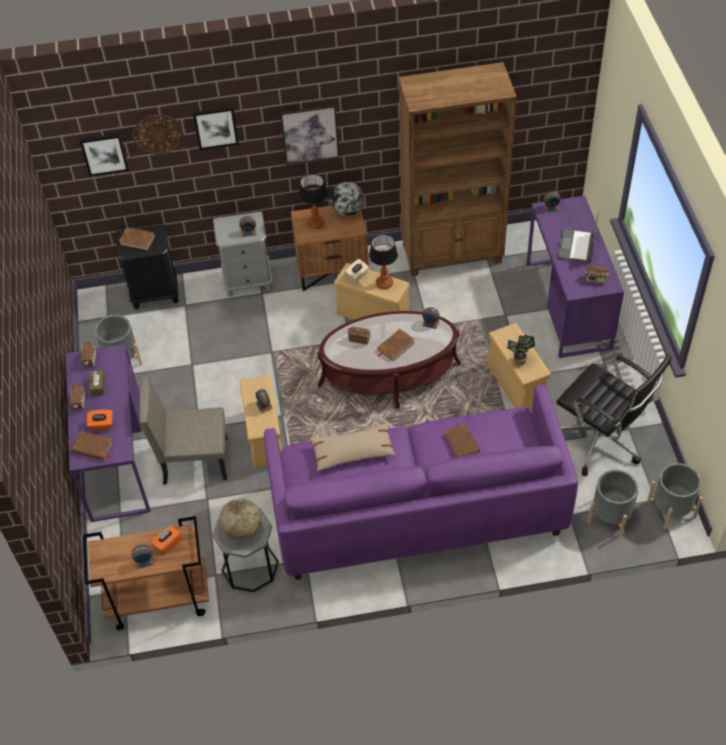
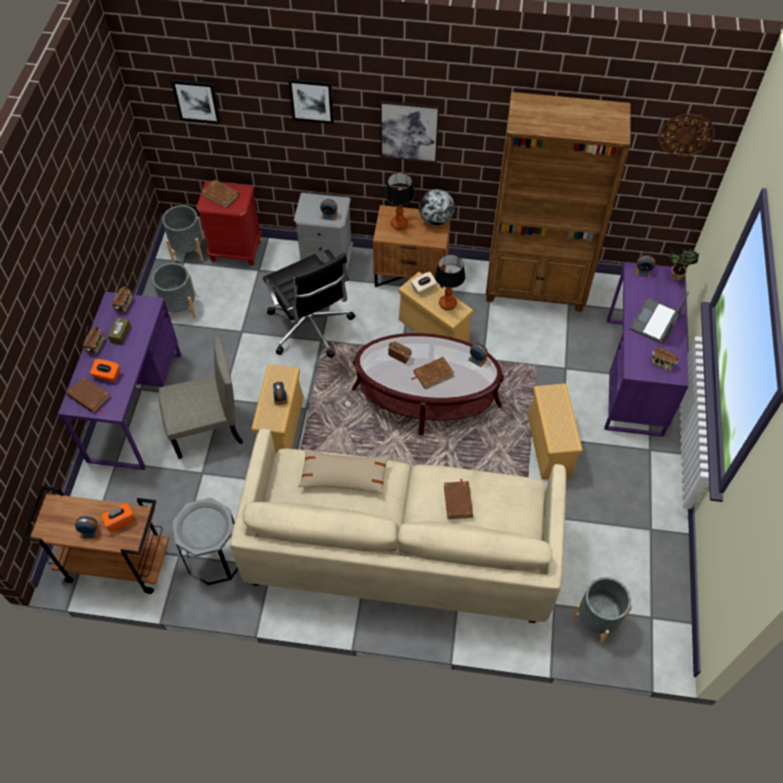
camera: 15 degrees right, 5 degrees up
(155, 293) = (236, 250): black nightstand -> red nightstand
(157, 133) = (251, 92): wall clock -> wall clock (686, 134)
(195, 460) = (206, 430): beige chair -> beige chair turned 150 degrees clockwise
(242, 530) = (204, 525): globe -> none
(417, 509) = (400, 549): purple sofa -> beige sofa
(519, 362) = (553, 427): potted plant -> potted plant (675, 277)
(600, 440) = (615, 532): black office chair -> black office chair (311, 329)
(671, 509) = (664, 633): grey planter -> grey planter (188, 249)

